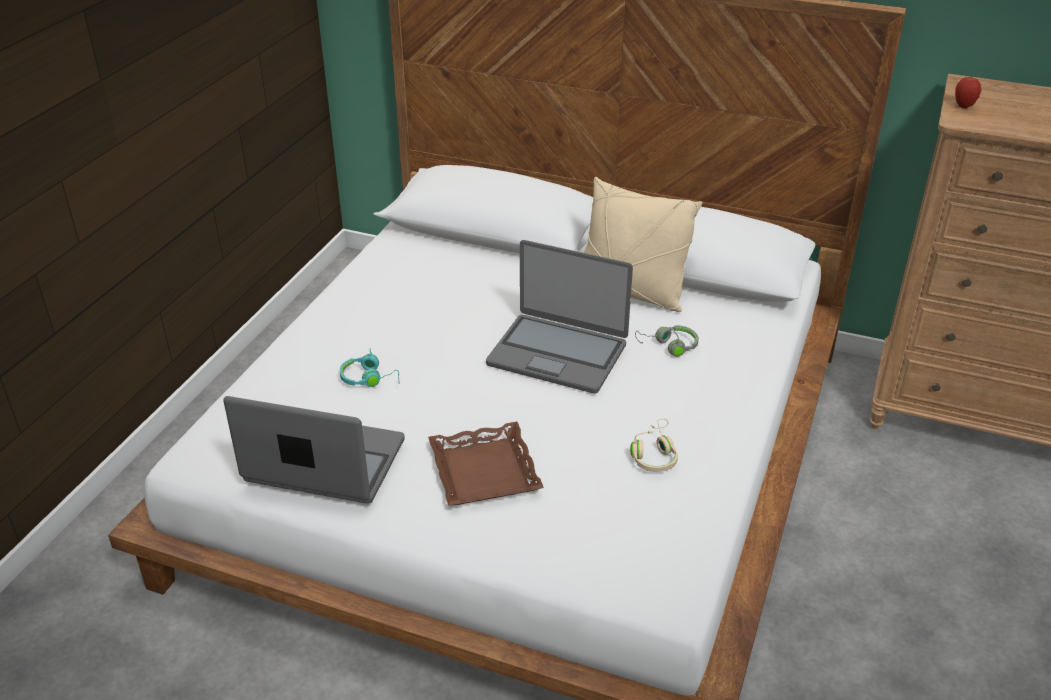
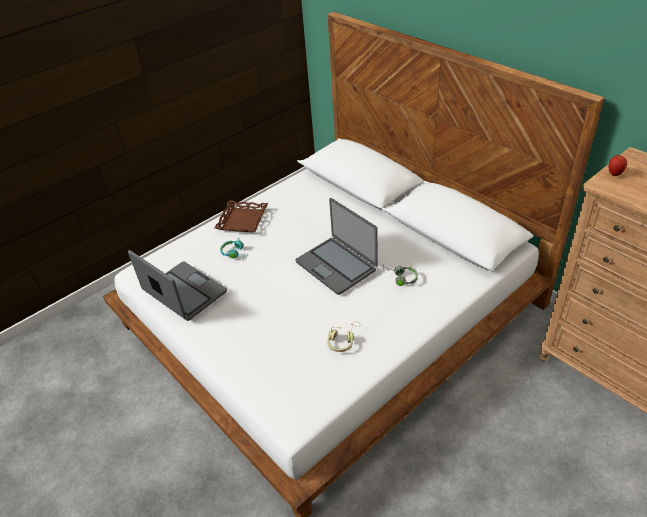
camera: 30 degrees right, 5 degrees up
(483, 471) = (252, 321): brown tray -> brown tray (242, 220)
(631, 293) = (404, 239): beige pillow -> none

